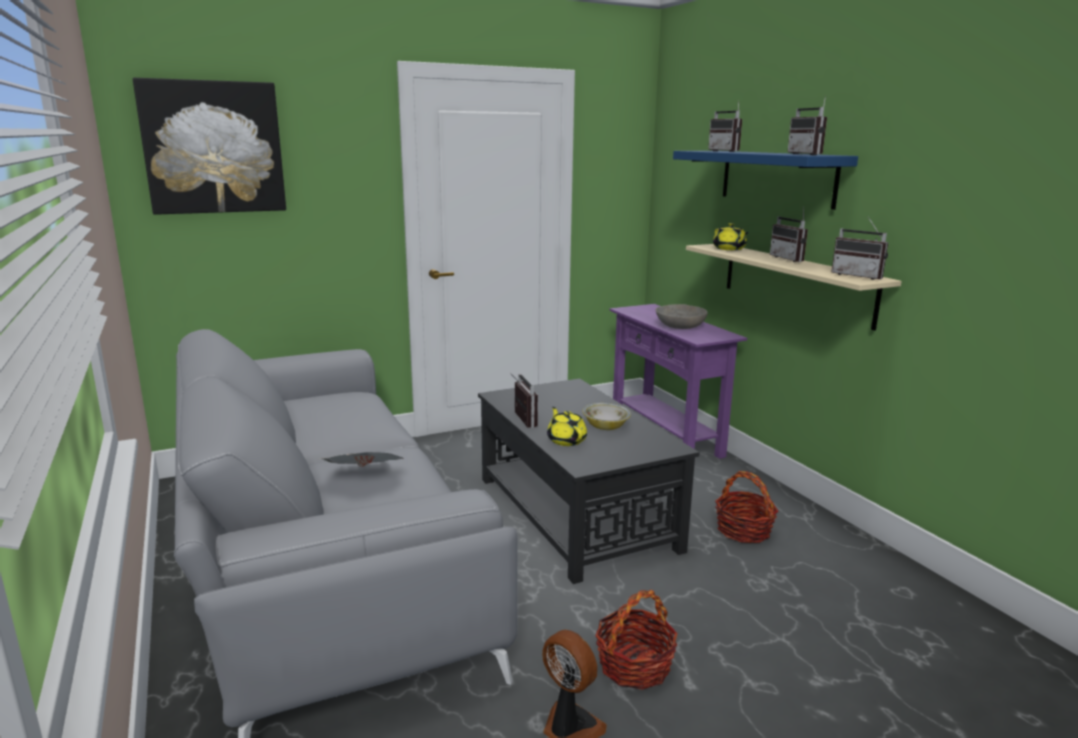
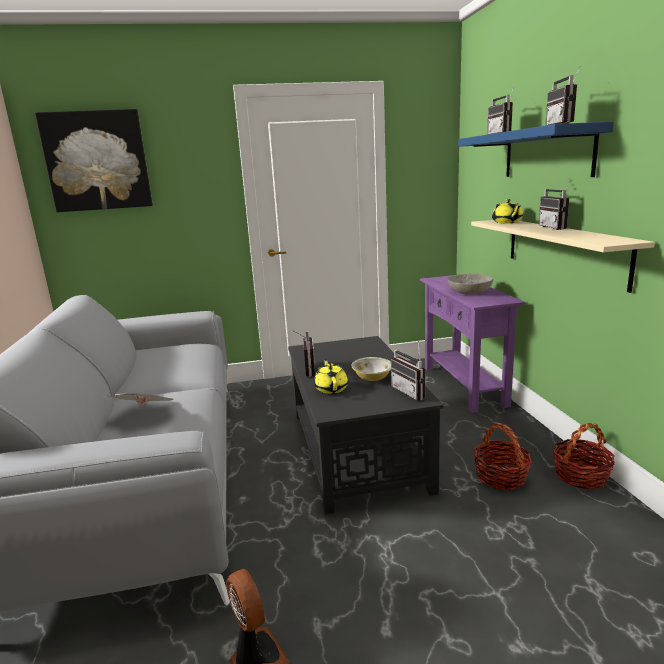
camera: 15 degrees right, 0 degrees up
(634, 665) = (342, 602): basket -> basket (581, 476)
(859, 276) = (611, 239): radio -> radio (412, 392)

